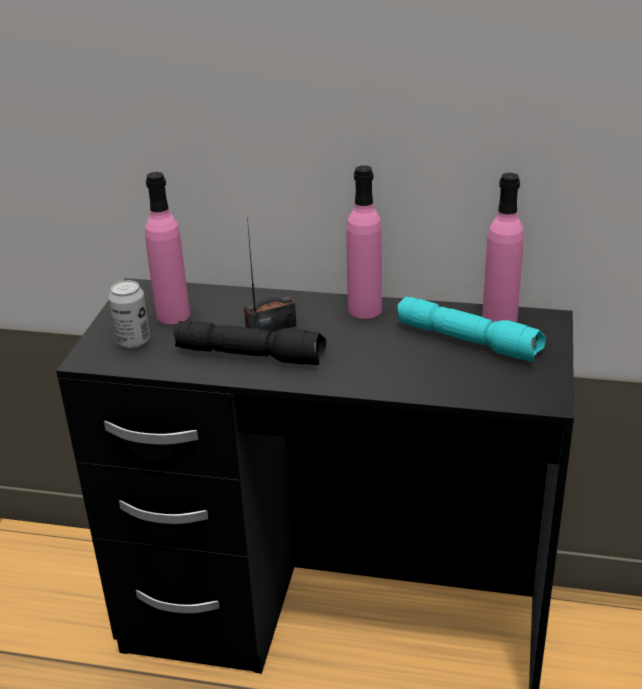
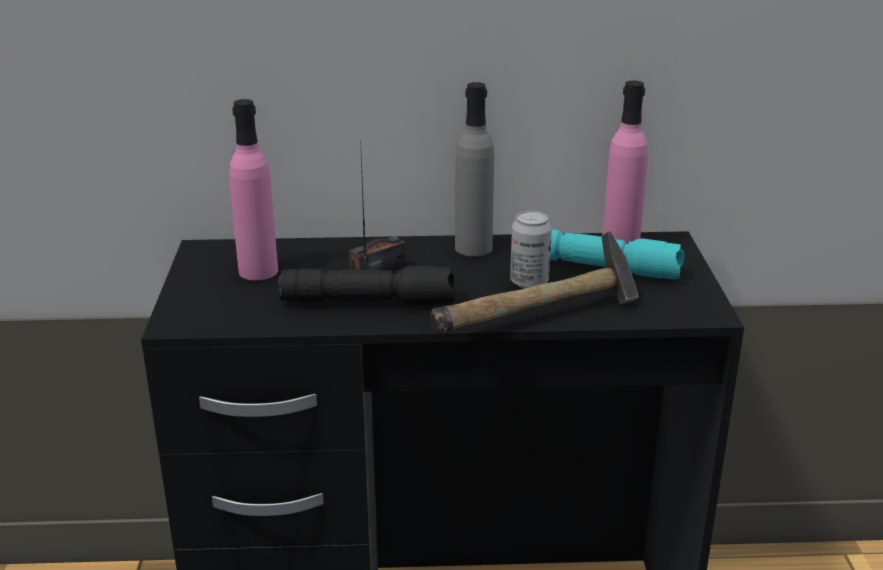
camera: 15 degrees left, 5 degrees down
(133, 341) = (223, 301): can -> can (529, 282)
(364, 309) = (473, 248): pink bottle -> grey bottle
(391, 387) = (540, 318): none -> hammer

